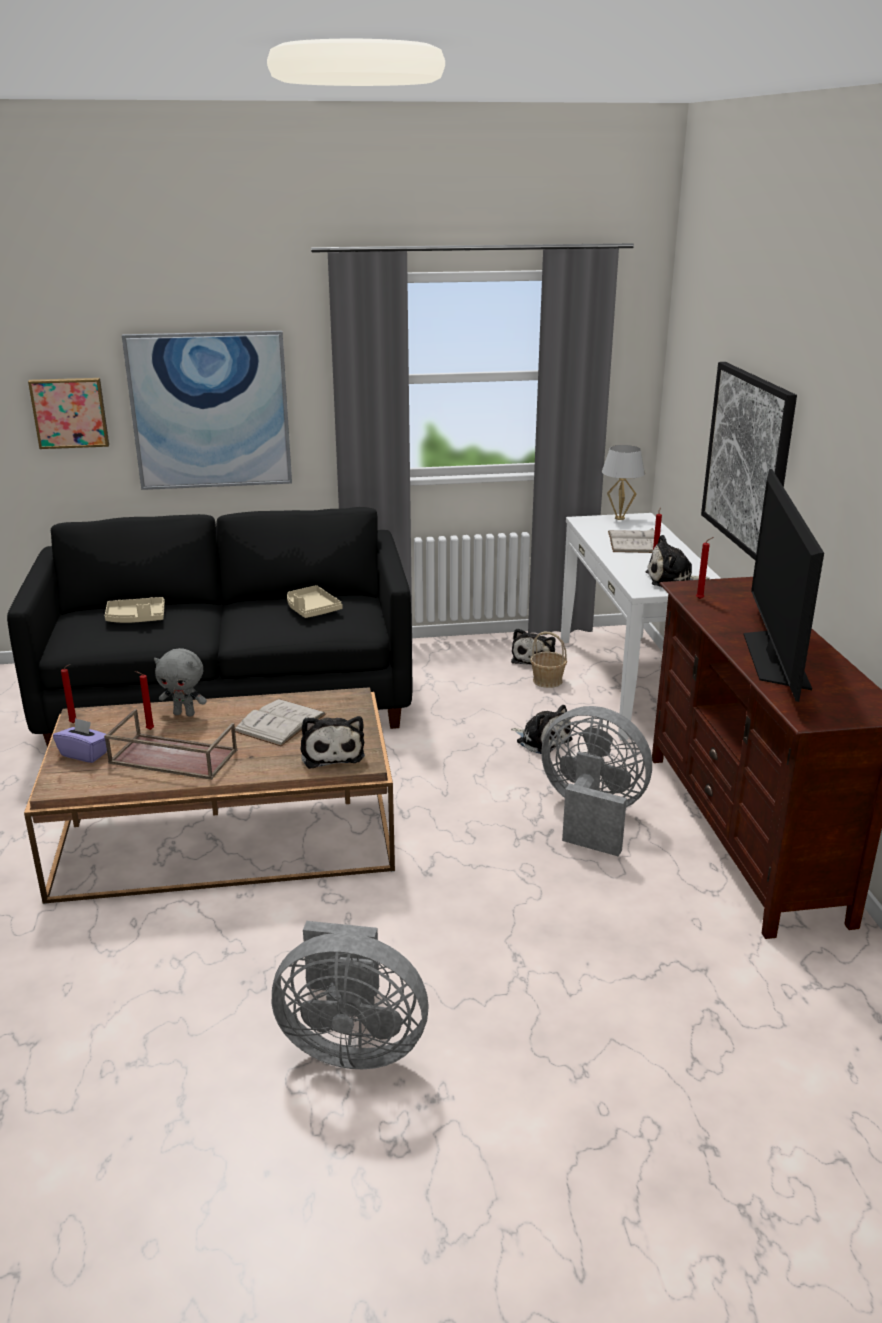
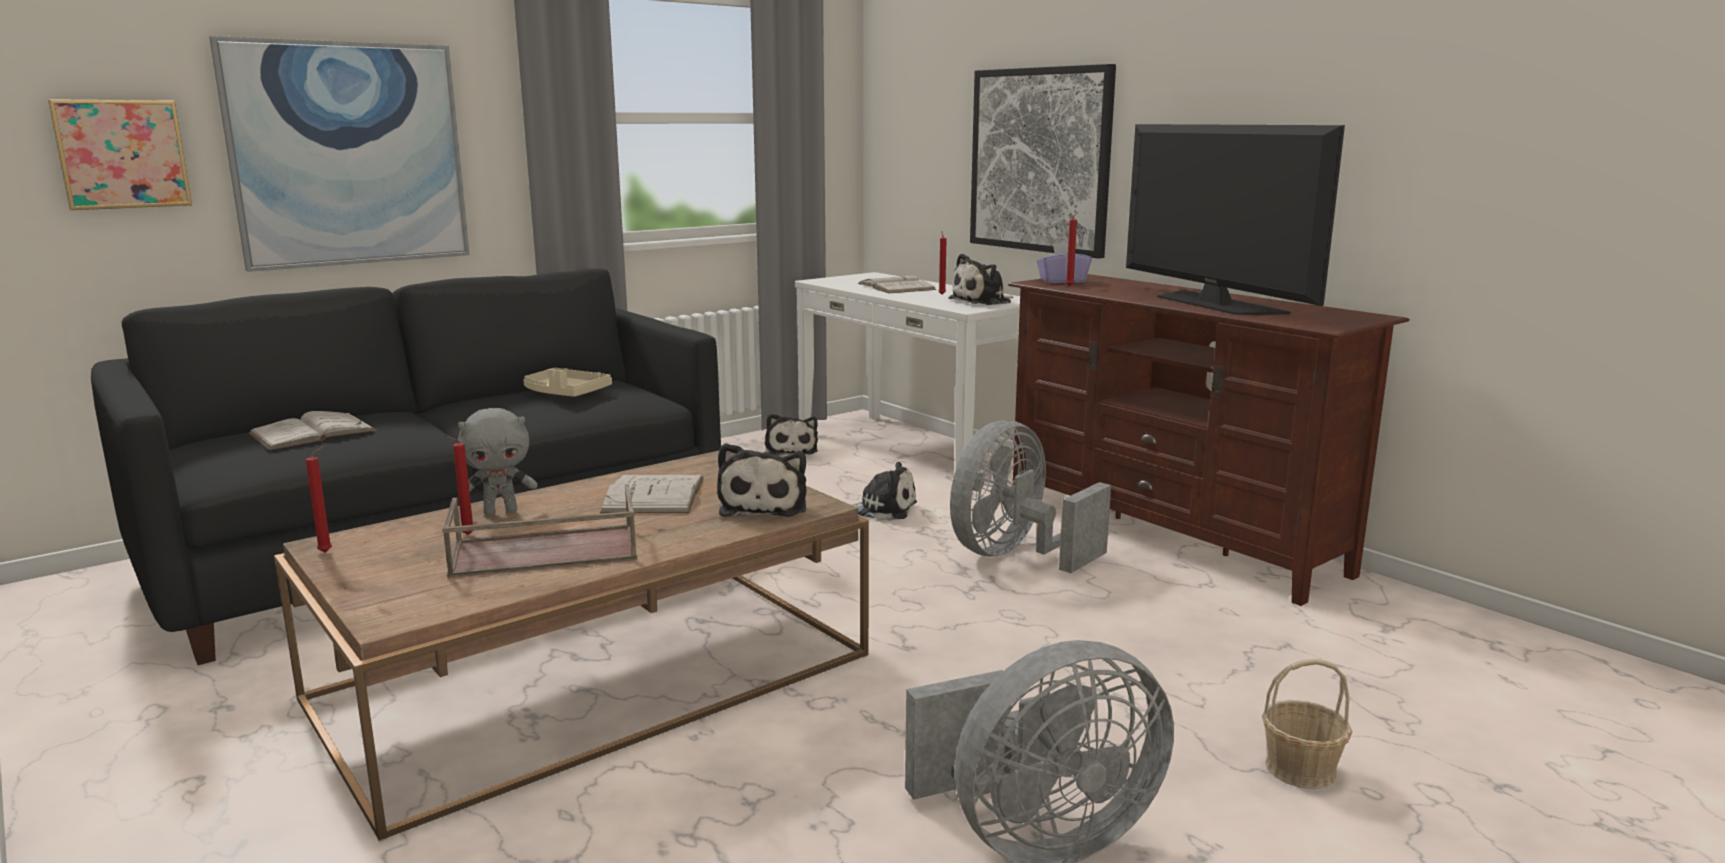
camera: 30 degrees left, 10 degrees down
(85, 754) = (392, 577): purple tissue box -> purple tissue box (1062, 281)
(136, 619) = (313, 432): beige tray -> white book
(332, 752) = (764, 505): plush toy -> plush toy turned 45 degrees clockwise
(547, 681) = (827, 464): basket -> basket (1301, 769)
(591, 816) = (1015, 556): grey fan -> grey fan turned 45 degrees counterclockwise
(620, 518) = (852, 277): white table lamp -> none

